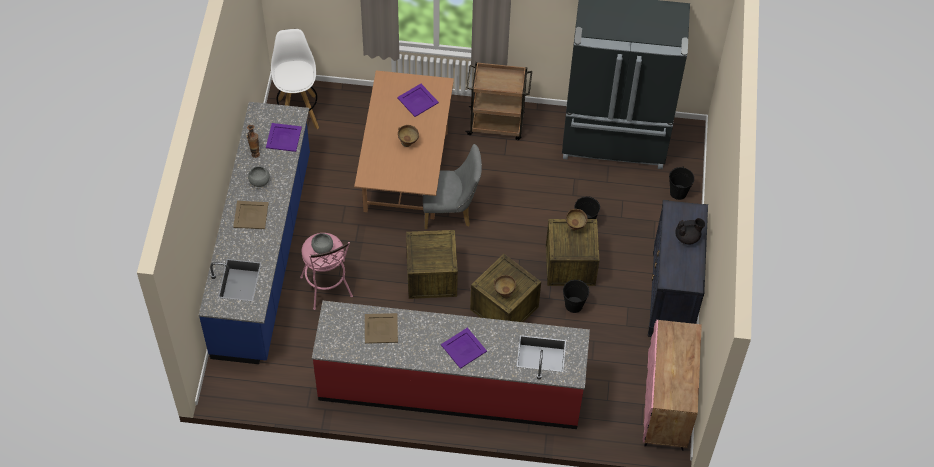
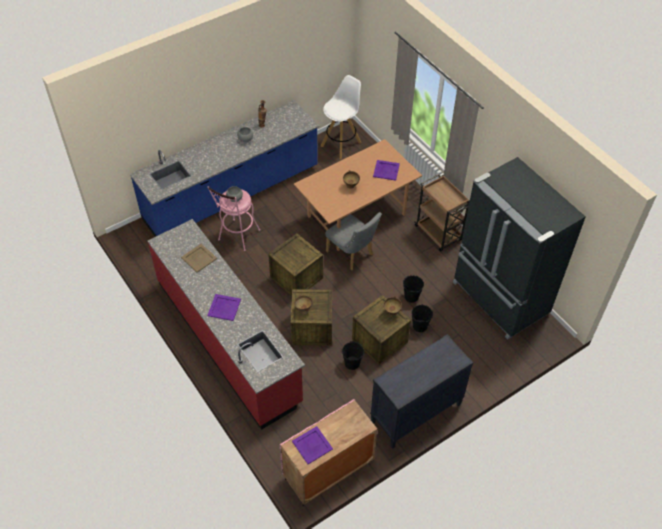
camera: 50 degrees right, 5 degrees down
(250, 215) = (219, 150): beige tray -> none
(284, 138) = (286, 129): purple tray -> purple tray (312, 445)
(678, 192) = (500, 361): black bucket -> black bucket (411, 296)
(687, 237) = (433, 368): black teapot -> none

